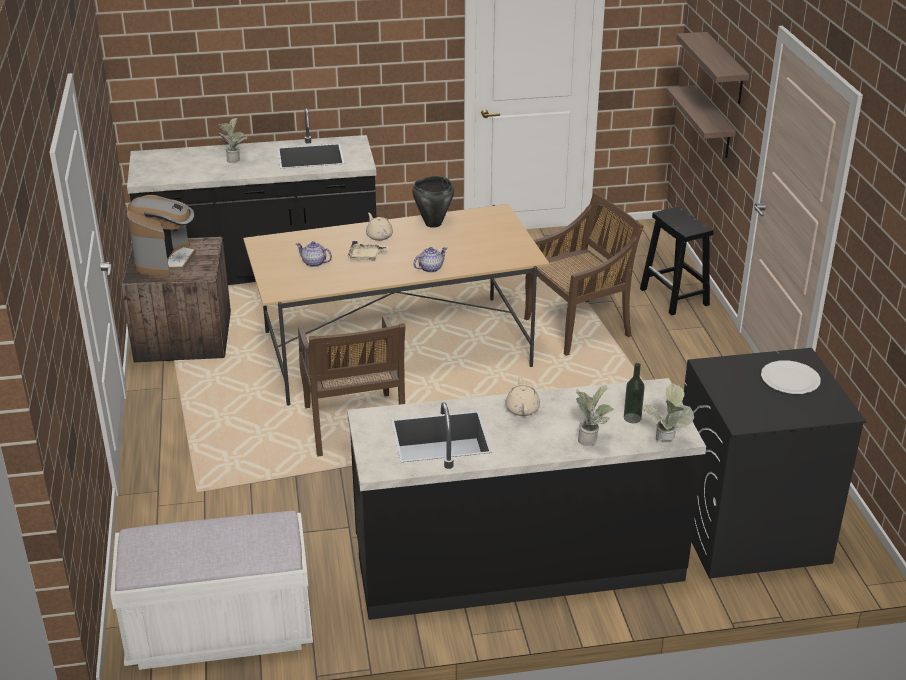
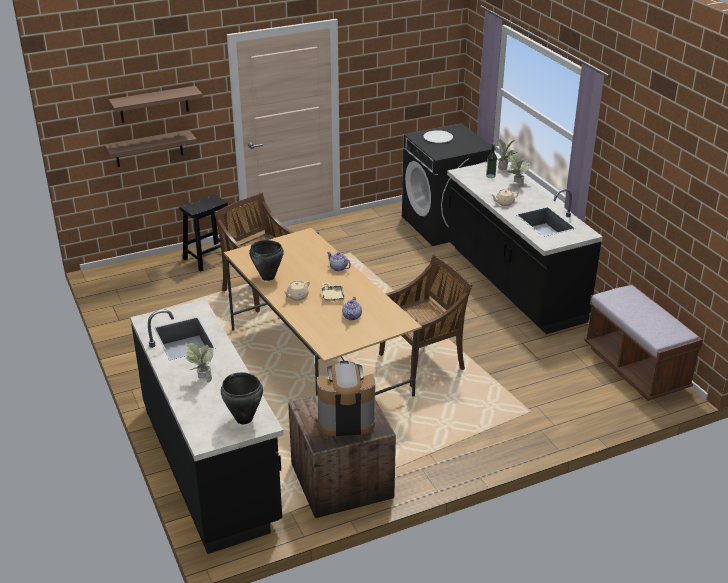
camera: 105 degrees left, 0 degrees up
(158, 172) = (244, 419): none -> black cooking pot
(220, 631) = (635, 368): white bench -> brown bench

